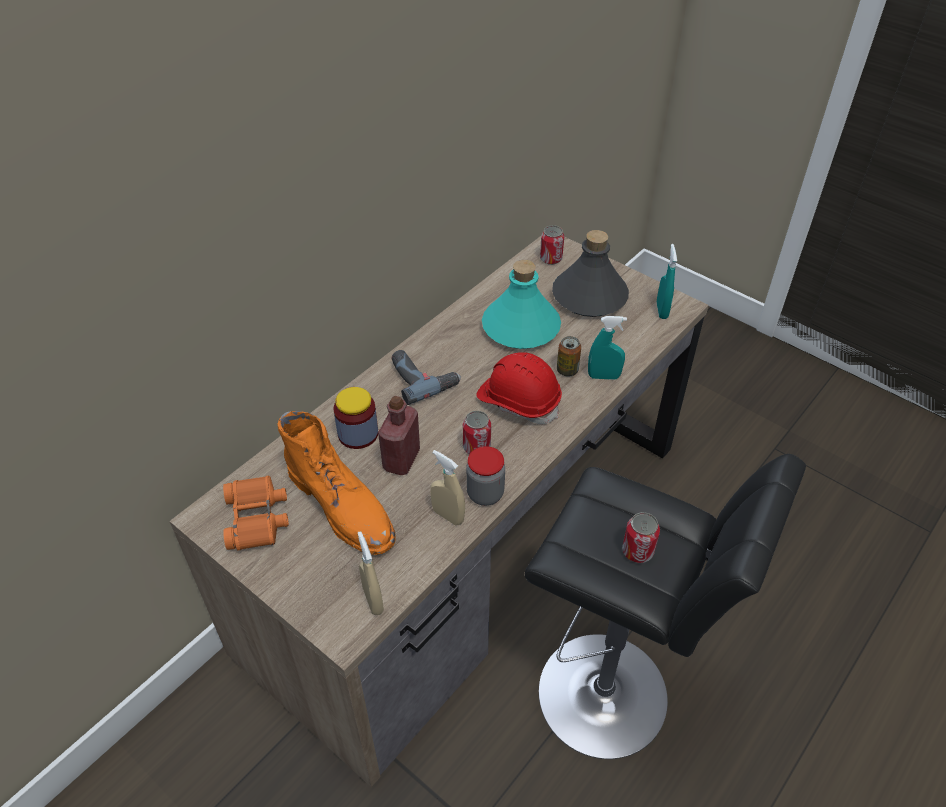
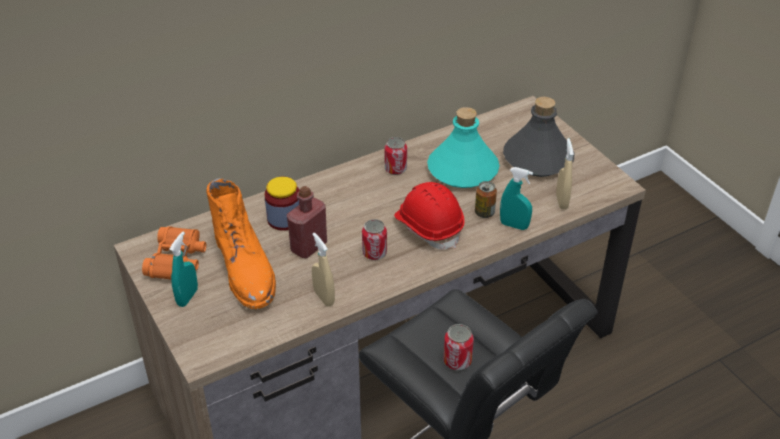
camera: 20 degrees right, 5 degrees down
(373, 600) = (234, 341): beige spray bottle -> beige spray bottle (561, 201)
(422, 377) = (358, 189): power drill -> none
(485, 494) = (362, 289): jar -> none
(551, 259) = (520, 120): can -> can (395, 169)
(662, 310) = (598, 185): turquoise spray bottle -> turquoise spray bottle (187, 297)

